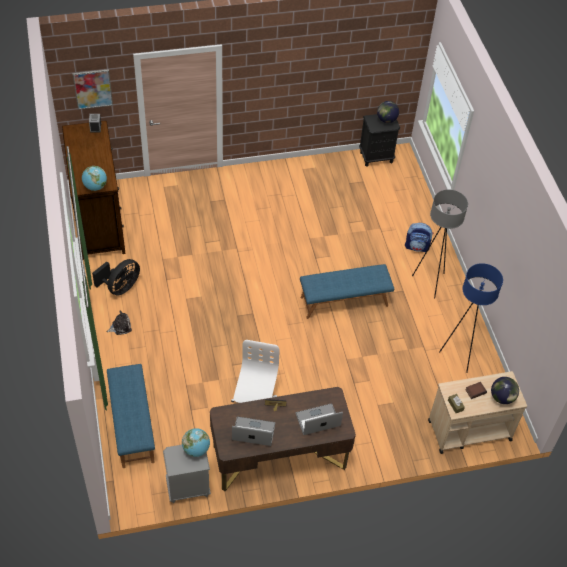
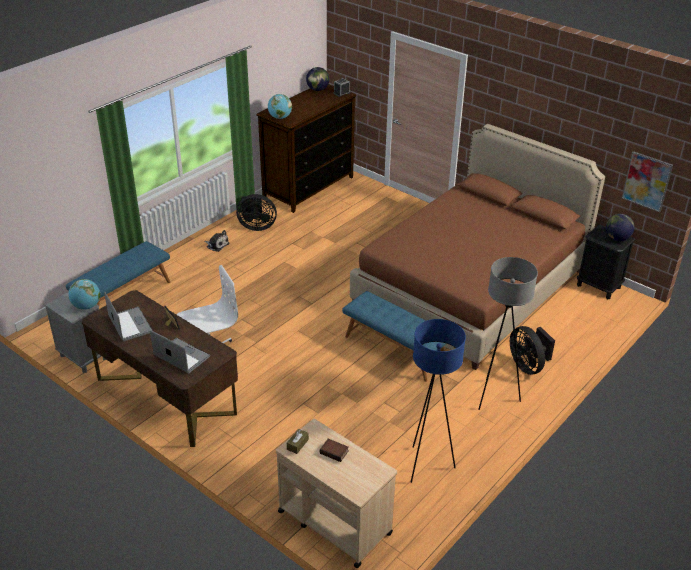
camera: 55 degrees right, 15 degrees down
(93, 89) = (355, 56): picture -> picture (647, 181)
(317, 218) = (470, 287): none -> brown bed
(417, 247) = (528, 365): backpack -> black fan
(502, 397) = (349, 478): globe -> globe (317, 90)

